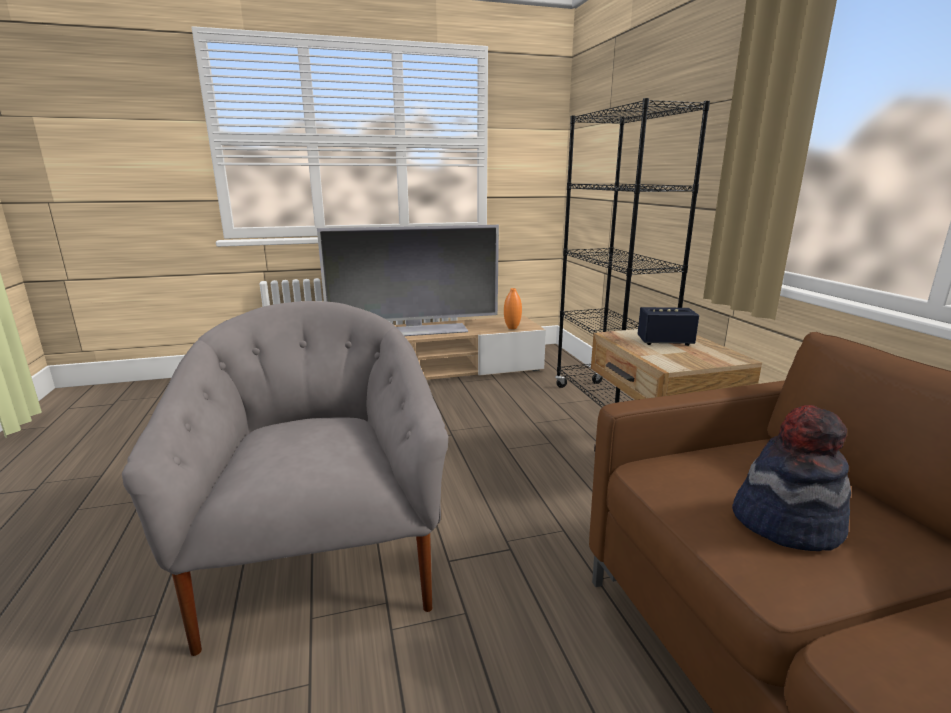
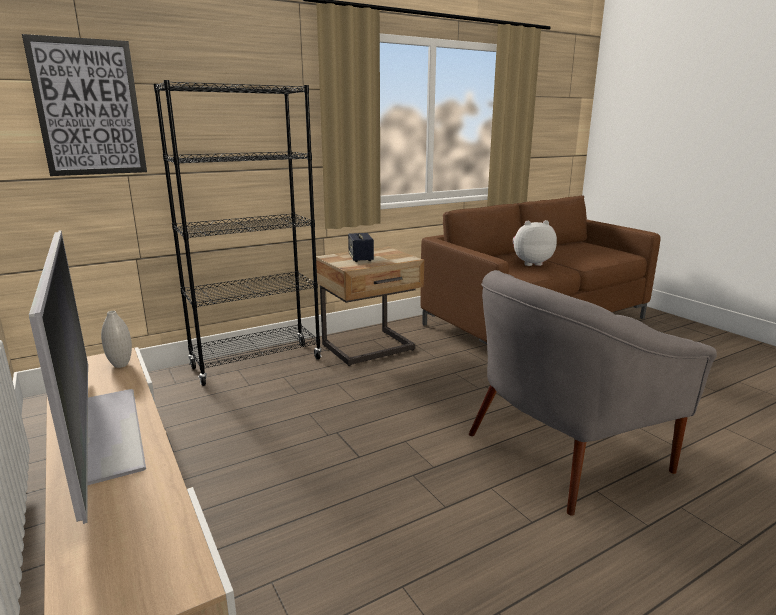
camera: 105 degrees left, 0 degrees up
(512, 328) = (120, 365): orange vase -> white vase
(603, 144) = (89, 108): none -> picture
(786, 522) = (531, 263): hat -> plush toy

